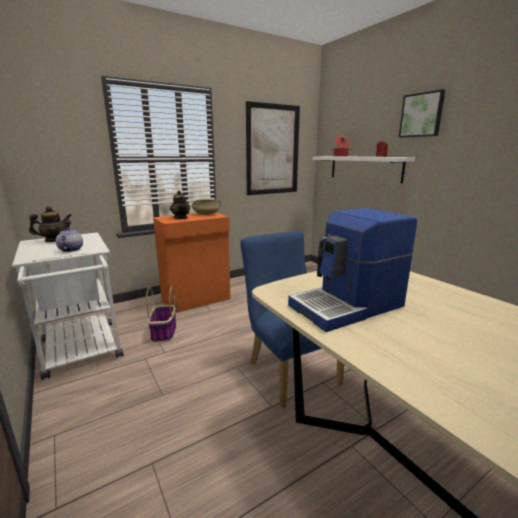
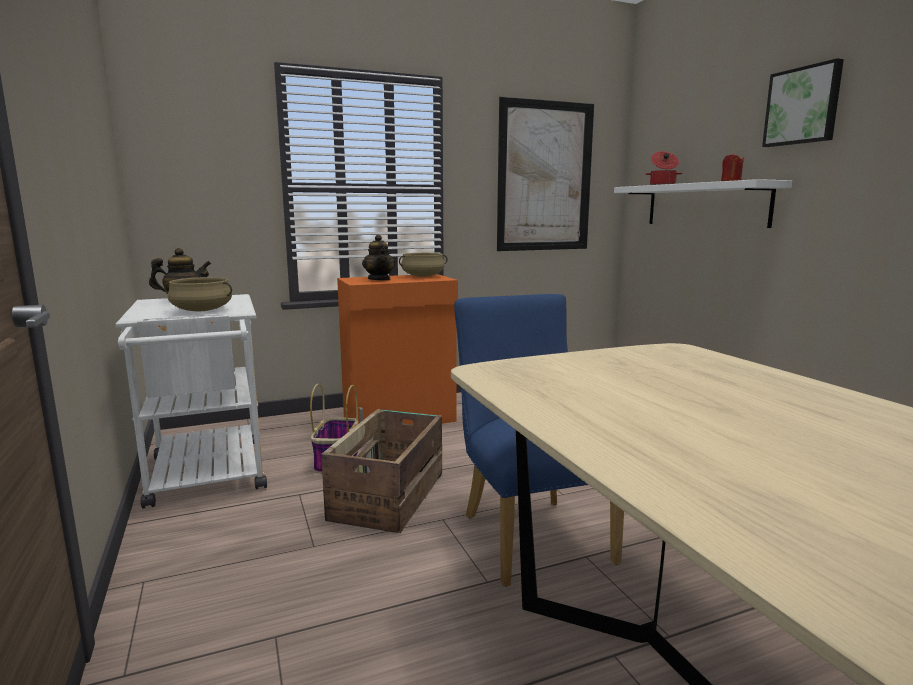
camera: 10 degrees right, 5 degrees down
(71, 249) = (201, 310): teapot -> beige cooking pot
(202, 353) = (390, 495): none -> crate
(348, 306) = (601, 394): coffee machine -> none

